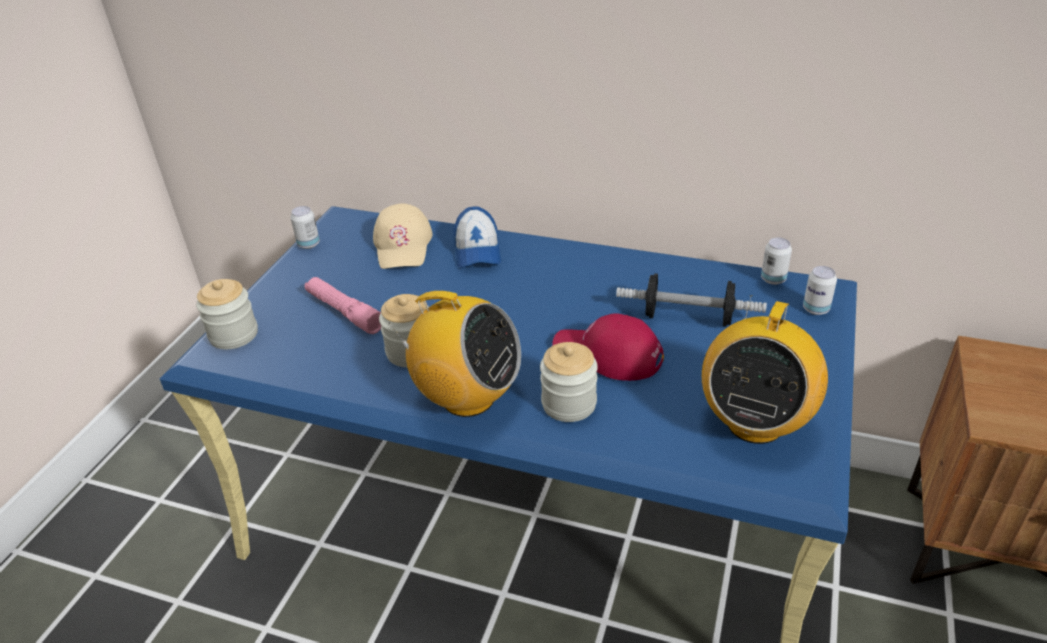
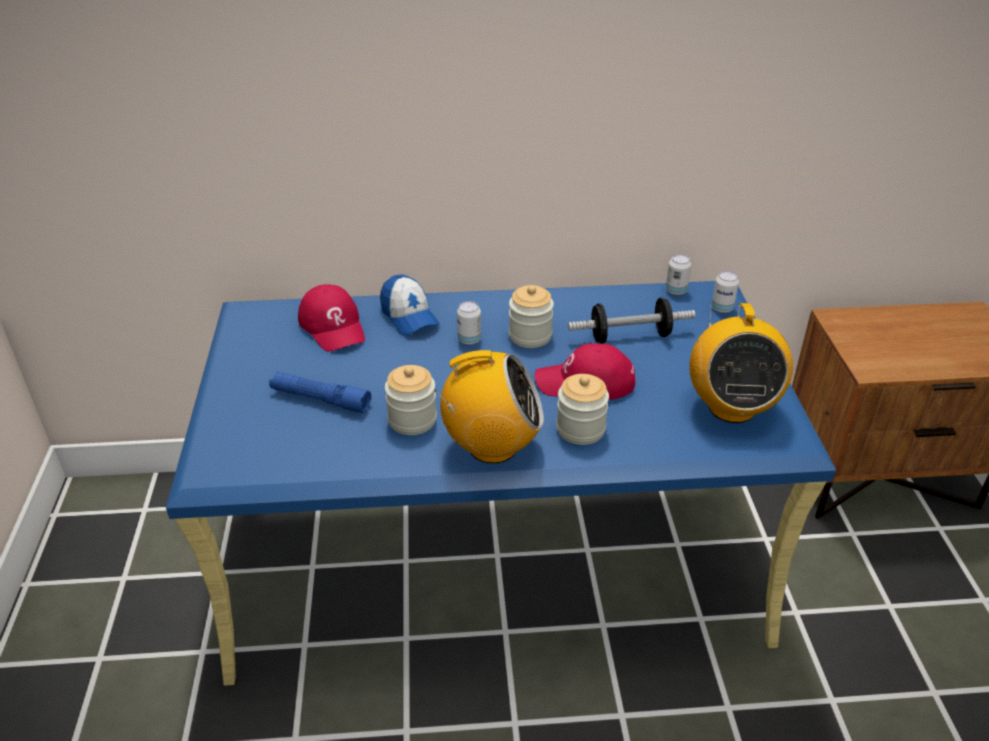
camera: 25 degrees left, 0 degrees up
(234, 335) = (221, 446): jar -> jar (530, 336)
(309, 244) = (233, 344): can -> can (469, 340)
(344, 312) = (320, 399): pink flashlight -> blue flashlight
(403, 245) = (333, 326): beige cap -> red cap

